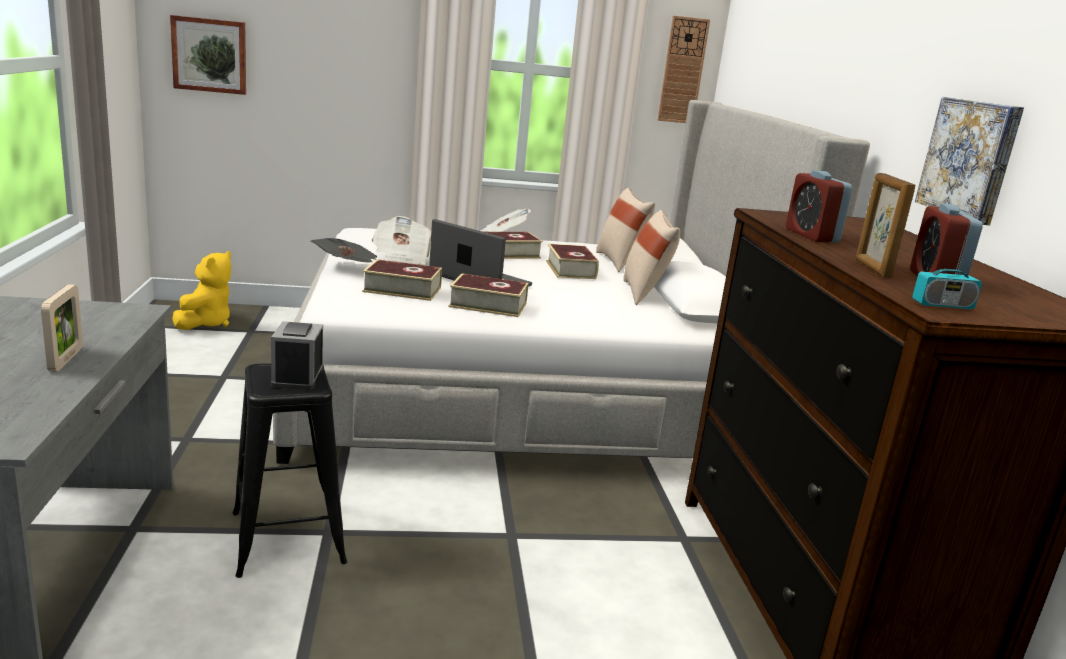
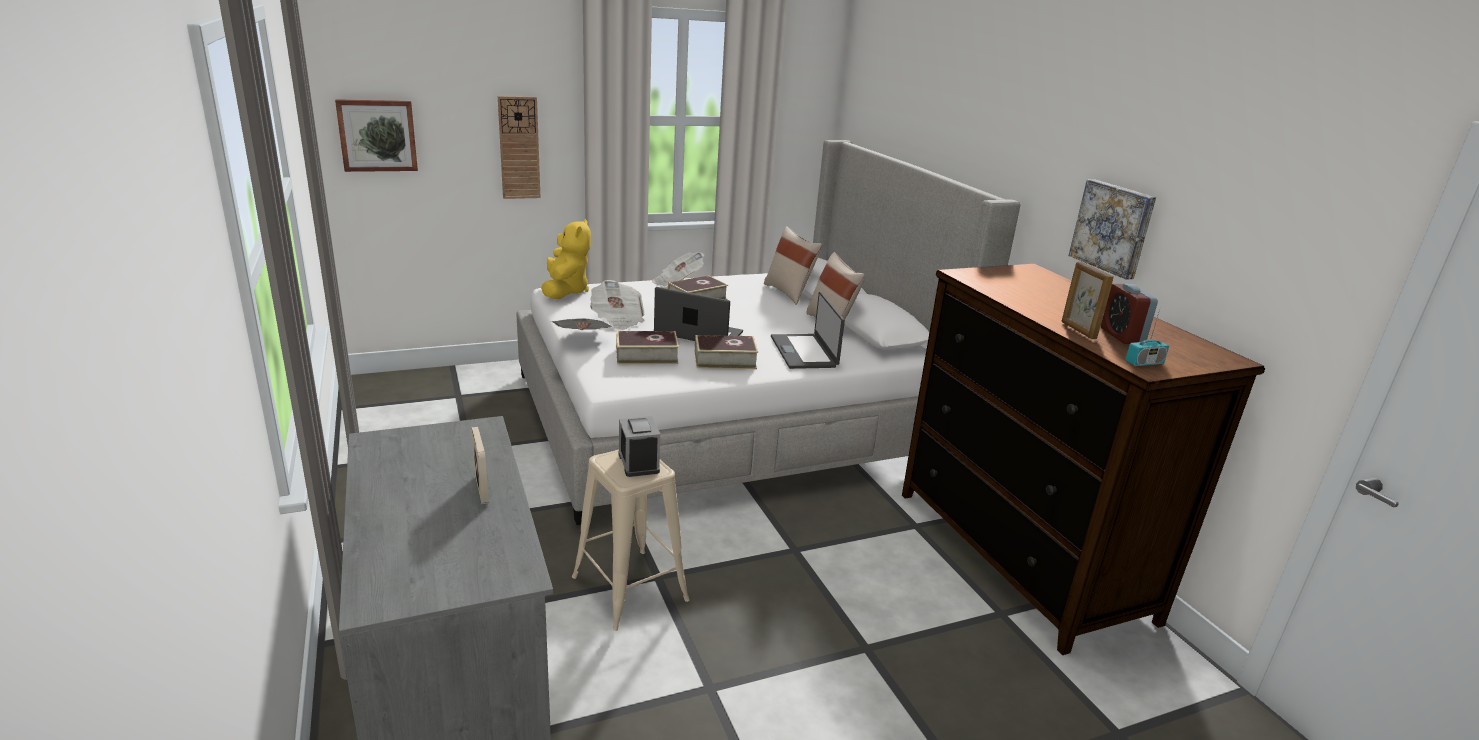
camera: 15 degrees left, 5 degrees up
(205, 323) = (410, 394): yellow plush toy -> yellow plush toy (565, 291)
(287, 536) = (629, 588): black stool -> beige stool
(570, 269) = (759, 308): book -> none
(590, 311) = (804, 352): none -> laptop
(682, 70) = (810, 111): wall clock -> wall clock (519, 148)
(811, 236) = (1013, 297): alarm clock -> none

